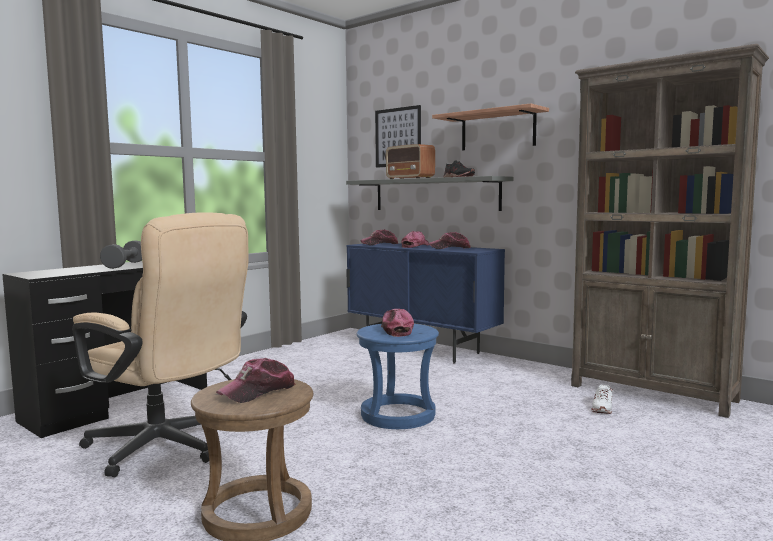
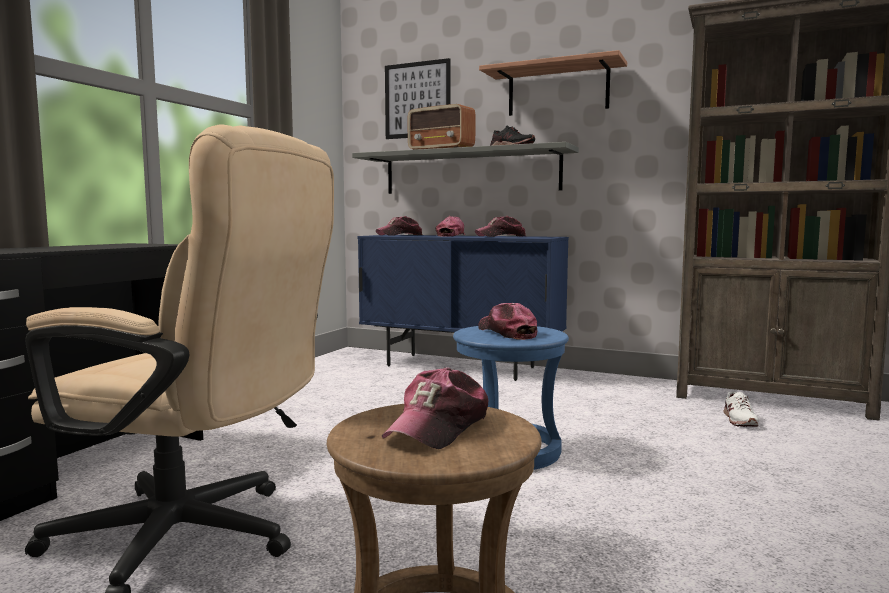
camera: 15 degrees left, 0 degrees up
(125, 265) = (71, 247): grey dumbbell -> none

